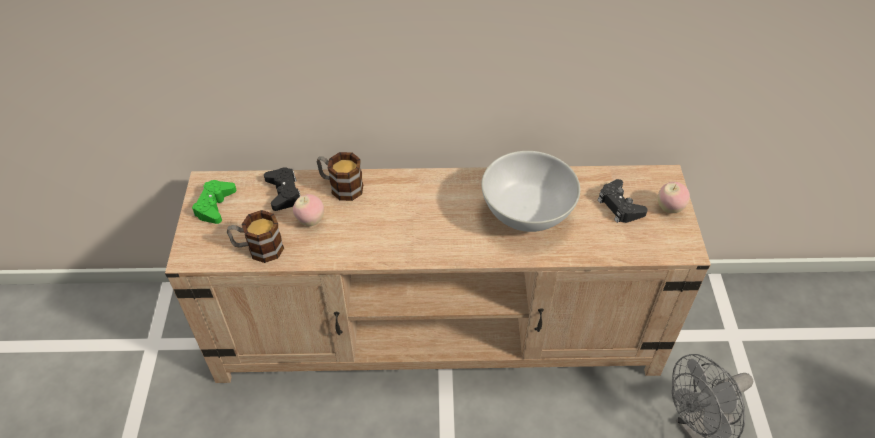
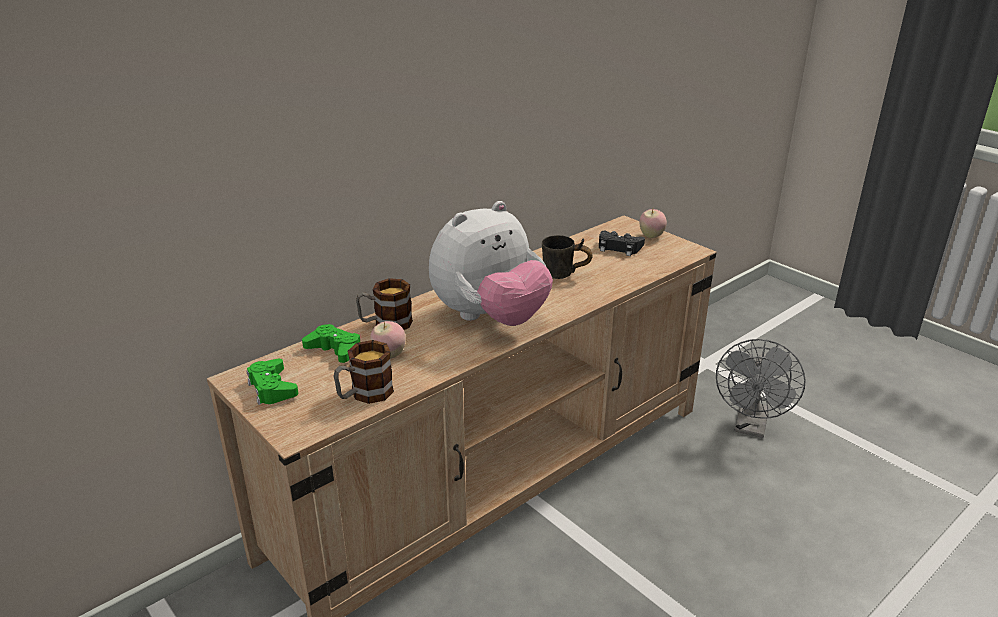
camera: 40 degrees left, 20 degrees down
(284, 192) = (335, 350): black game controller -> green game controller
(417, 227) = (490, 318): none -> plush toy
(527, 214) = (563, 277): white bowl -> grey mug

